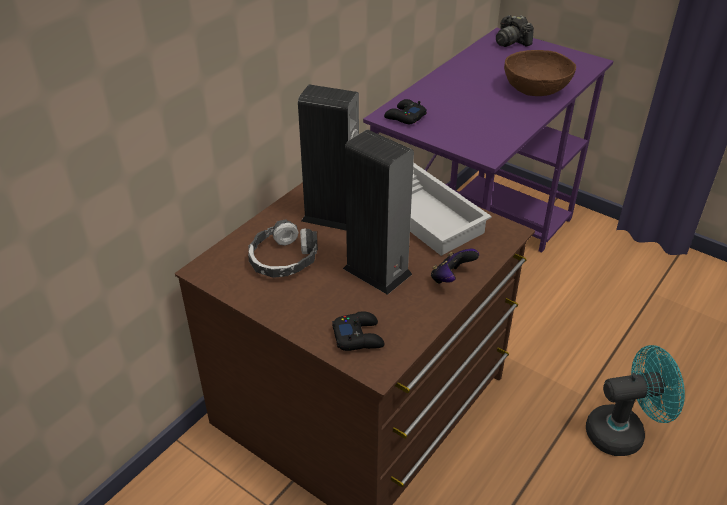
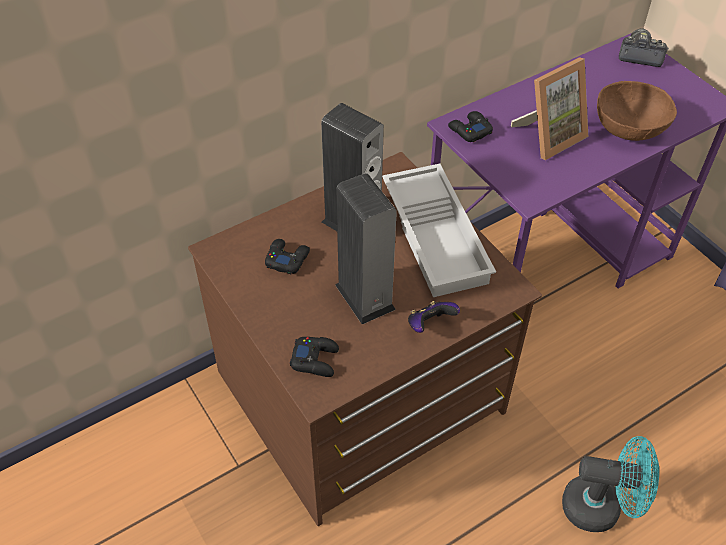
camera: 20 degrees right, 10 degrees up
(283, 259) = (287, 259): headphones -> black game controller
(474, 107) = (549, 136): none -> picture frame
(511, 42) = (639, 56): camera -> camera turned 120 degrees clockwise

